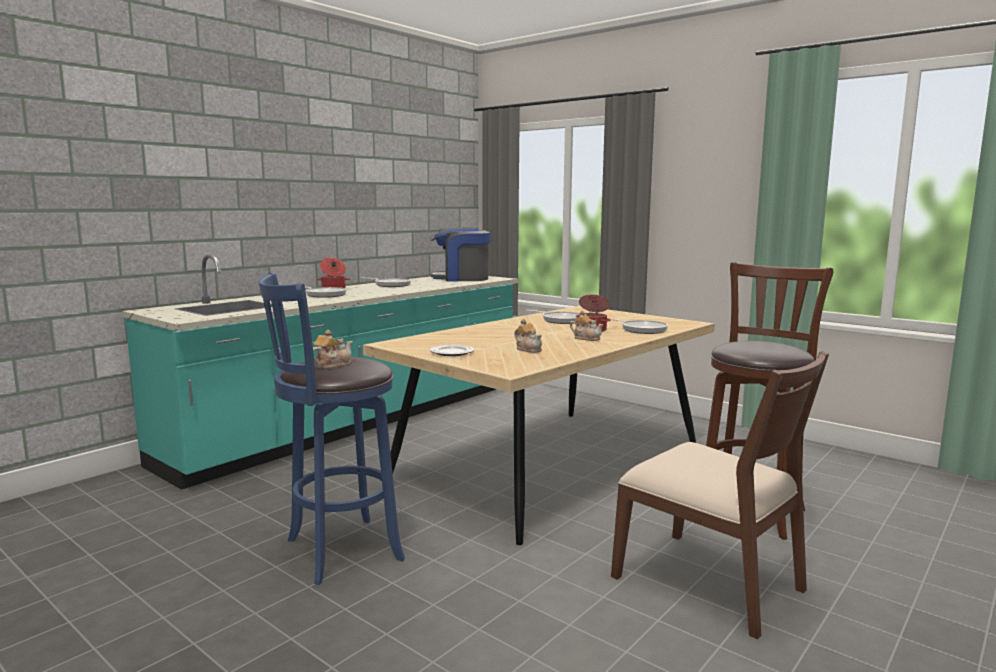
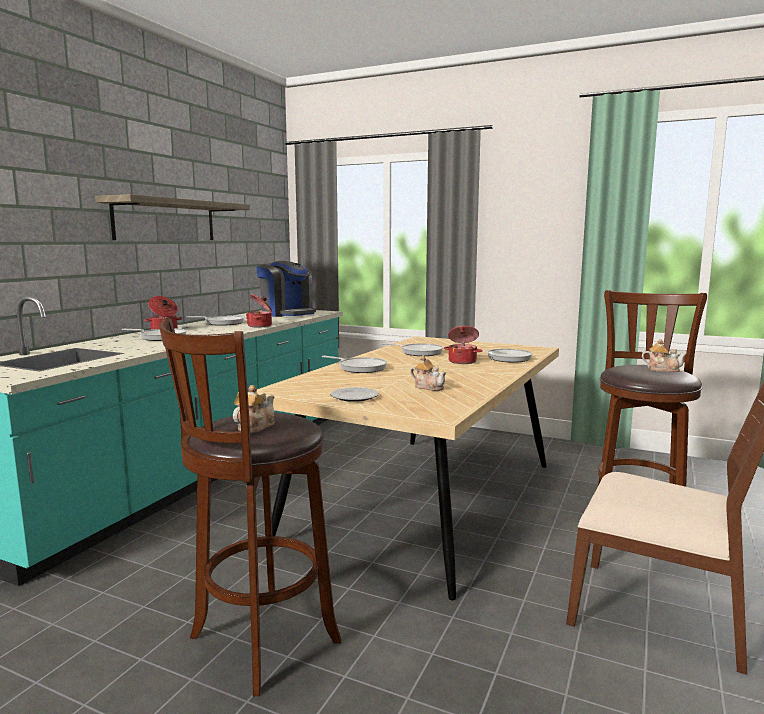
camera: 15 degrees left, 0 degrees up
(337, 551) = (258, 643): blue stool -> brown stool
(343, 188) = (166, 220): none -> shelf
(421, 288) = (260, 326): none -> cooking pot
(461, 278) = (287, 313): coffee machine -> coffee machine turned 120 degrees counterclockwise
(486, 330) = (360, 368): none -> frying pan
(586, 338) = (468, 371): teapot -> teapot (662, 369)

